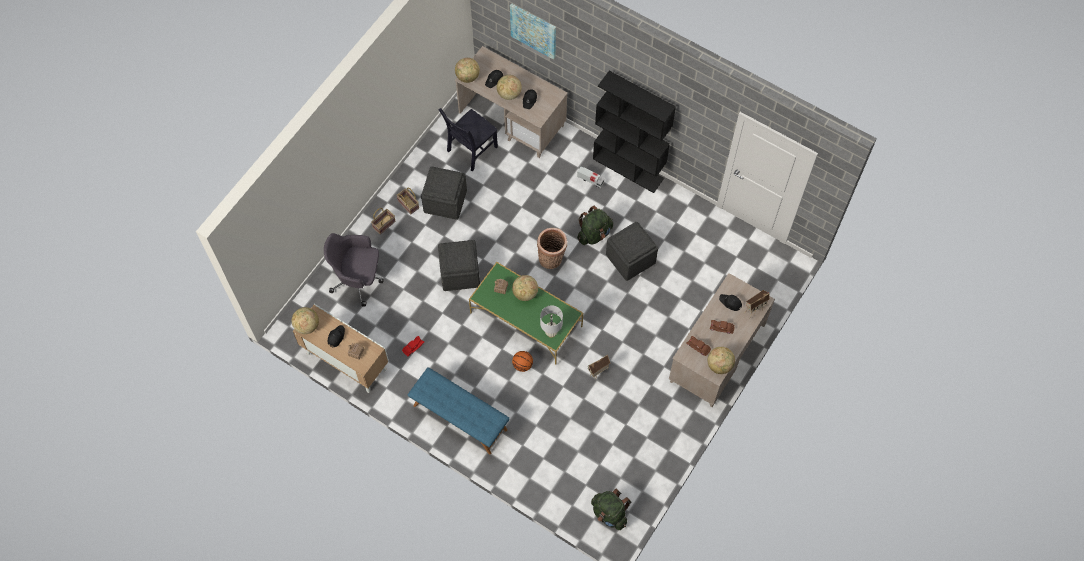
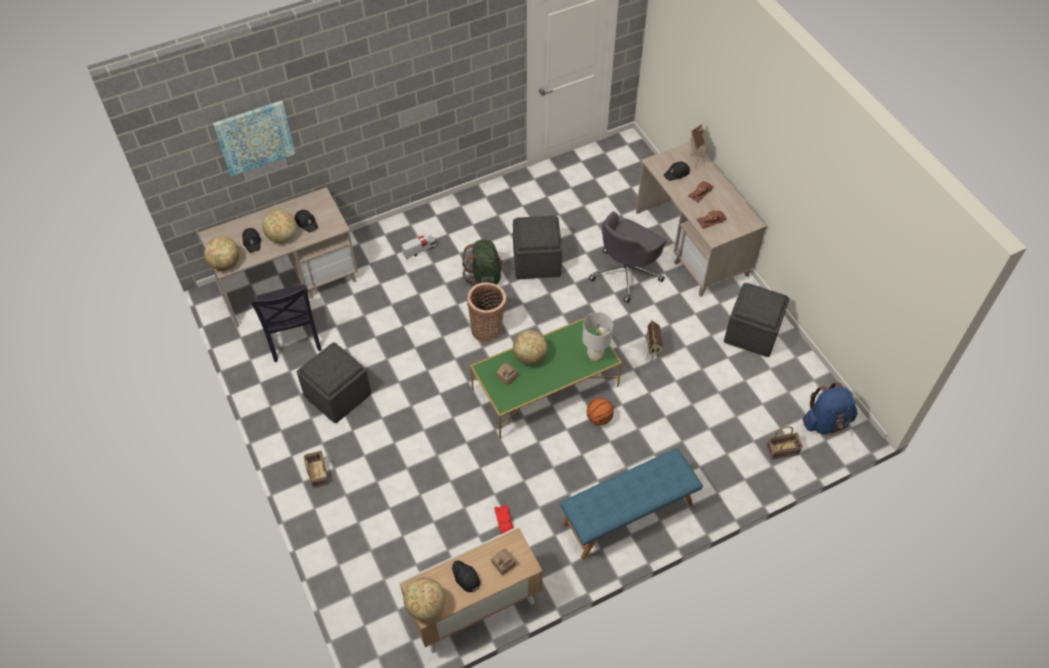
camera: 60 degrees left, 10 degrees down
(358, 279) = (371, 539): grey office chair -> grey office chair (626, 273)
(409, 204) = (313, 434): basket -> basket (782, 450)
(460, 273) = (442, 424): grey ottoman -> grey ottoman (753, 332)
(609, 513) = (826, 422): green backpack -> blue backpack
(628, 168) = (431, 213): black bookcase -> none
(719, 365) = (743, 214): globe -> none

